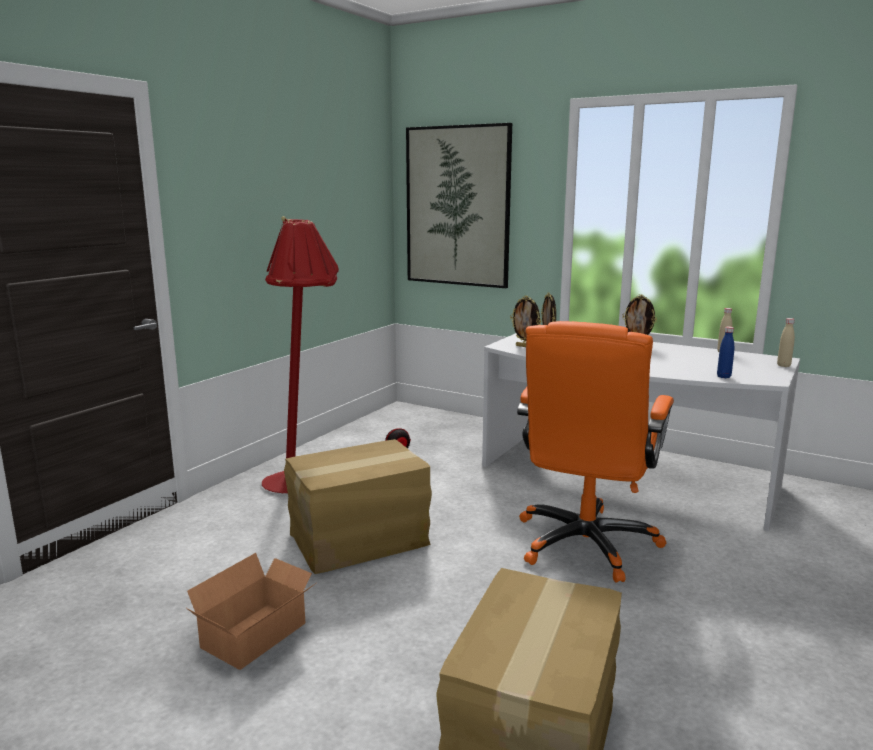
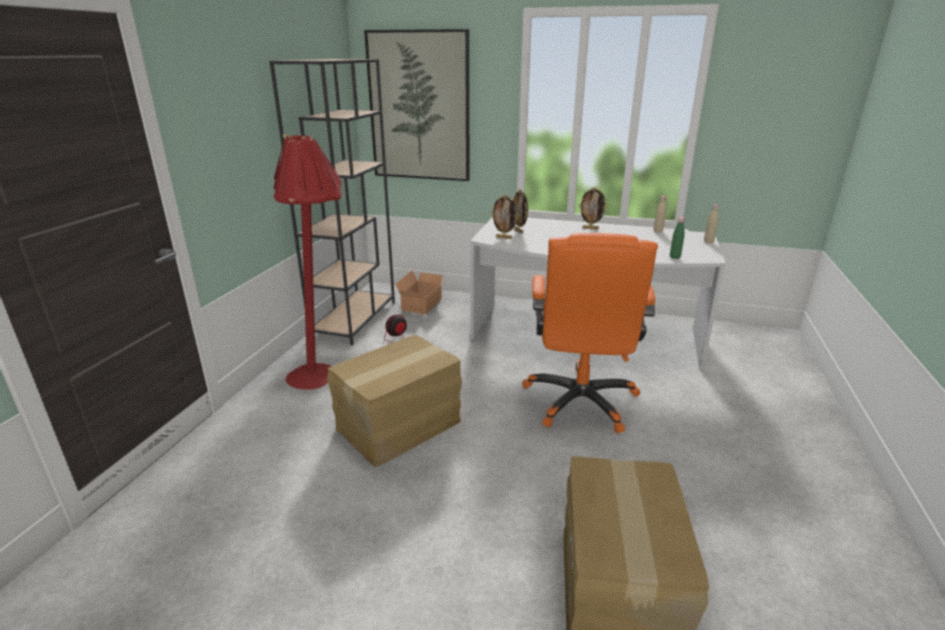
camera: 15 degrees left, 10 degrees up
(258, 635) = (353, 538): cardboard box -> cardboard box (424, 304)
(361, 434) = (354, 319): none -> bookcase
(723, 377) = (674, 257): blue bottle -> green bottle

